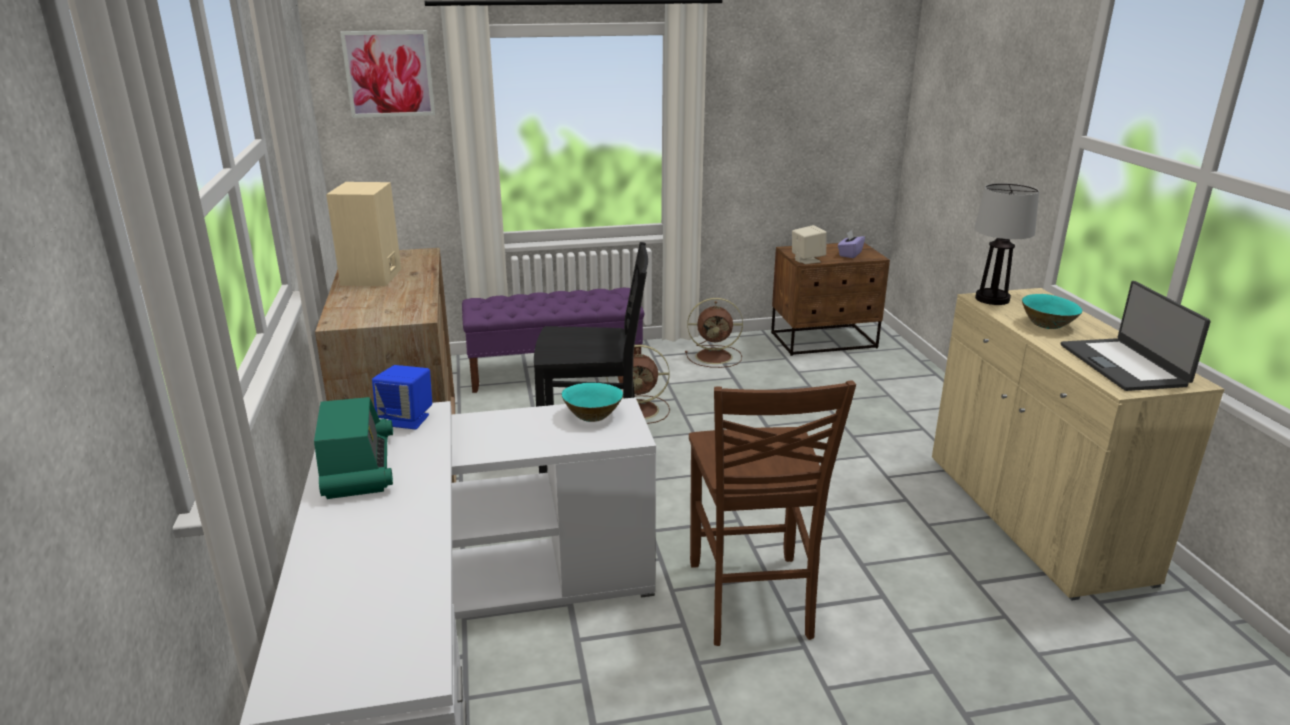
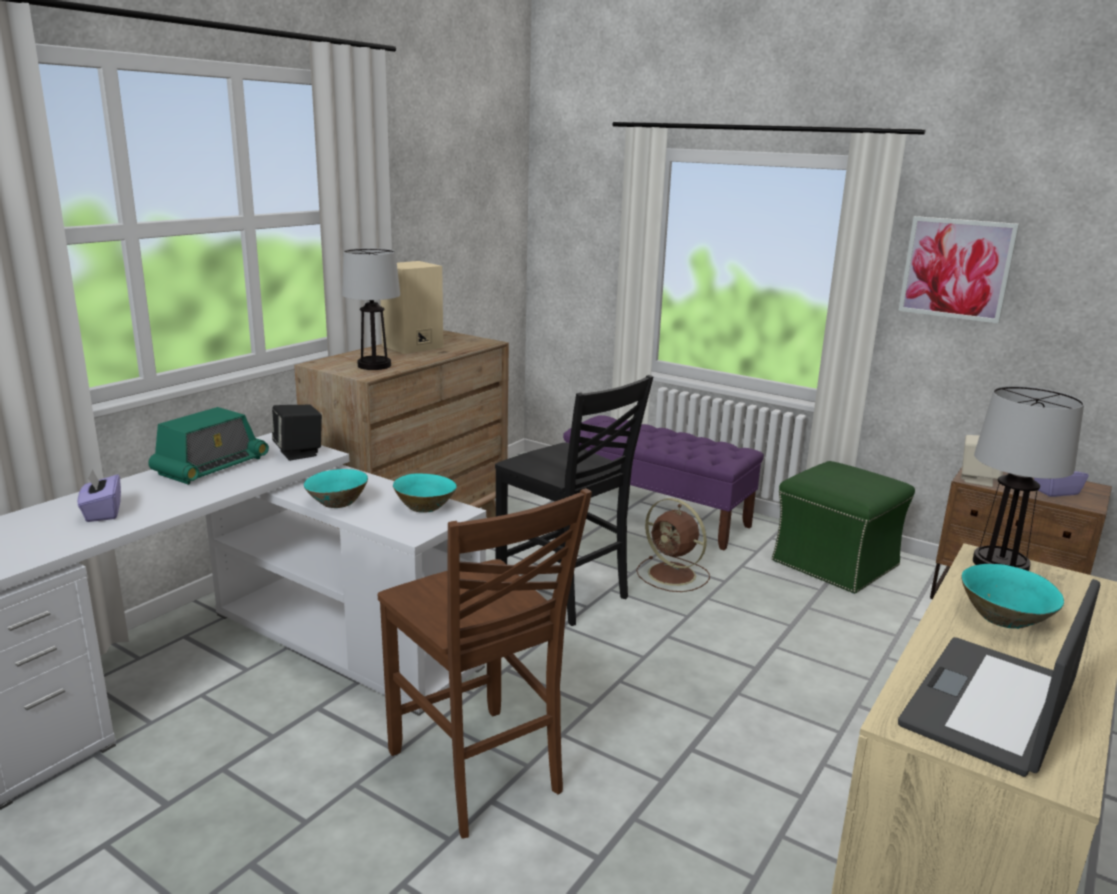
camera: 45 degrees right, 5 degrees down
(374, 554) = (102, 512): none -> purple tissue box
(389, 74) = (585, 189): picture -> picture (956, 269)
(395, 305) = (374, 365): none -> table lamp
(407, 420) = (299, 453): blue speaker -> black speaker
(521, 445) = (337, 503): none -> turquoise bowl
(715, 356) = (836, 564): brown fan -> green ottoman
(751, 601) = (477, 773): brown chair -> brown chair turned 75 degrees counterclockwise

